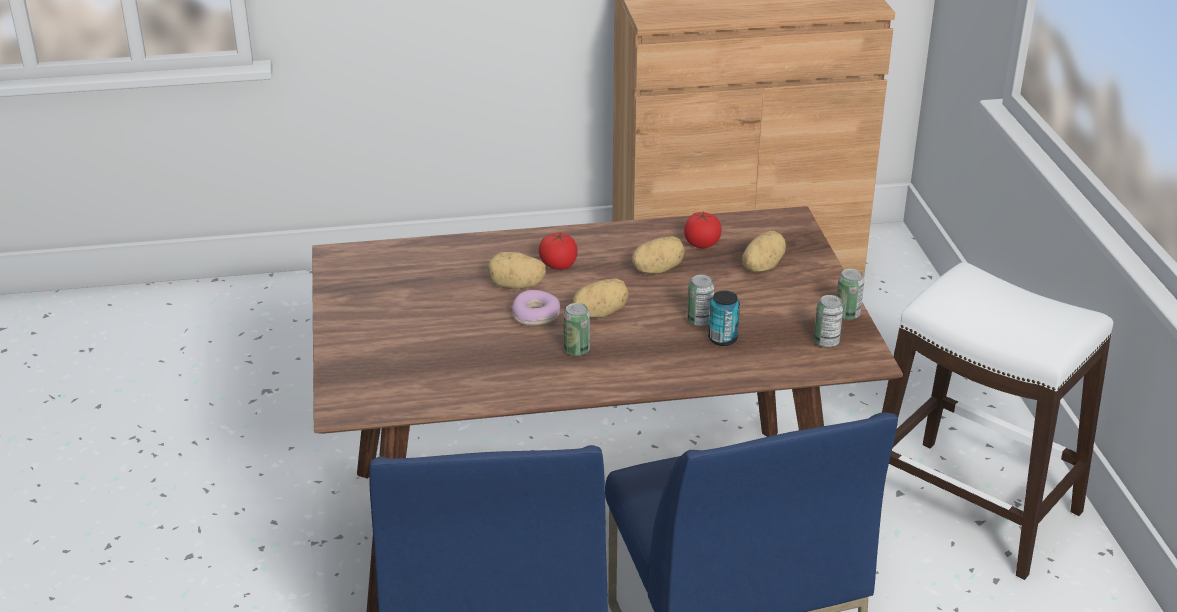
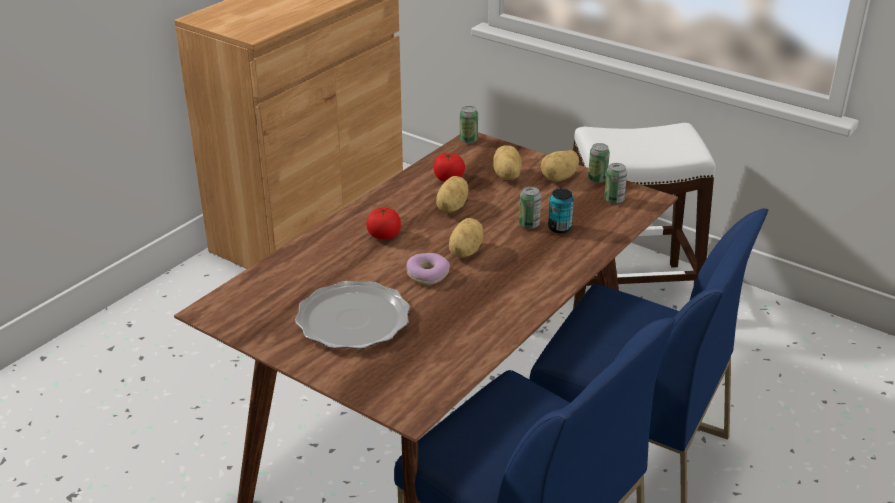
camera: 45 degrees left, 0 degrees up
(420, 319) = (354, 320): none -> plate
(516, 286) = (381, 263): potato -> potato (560, 178)
(576, 350) = (491, 281): can -> can (468, 140)

